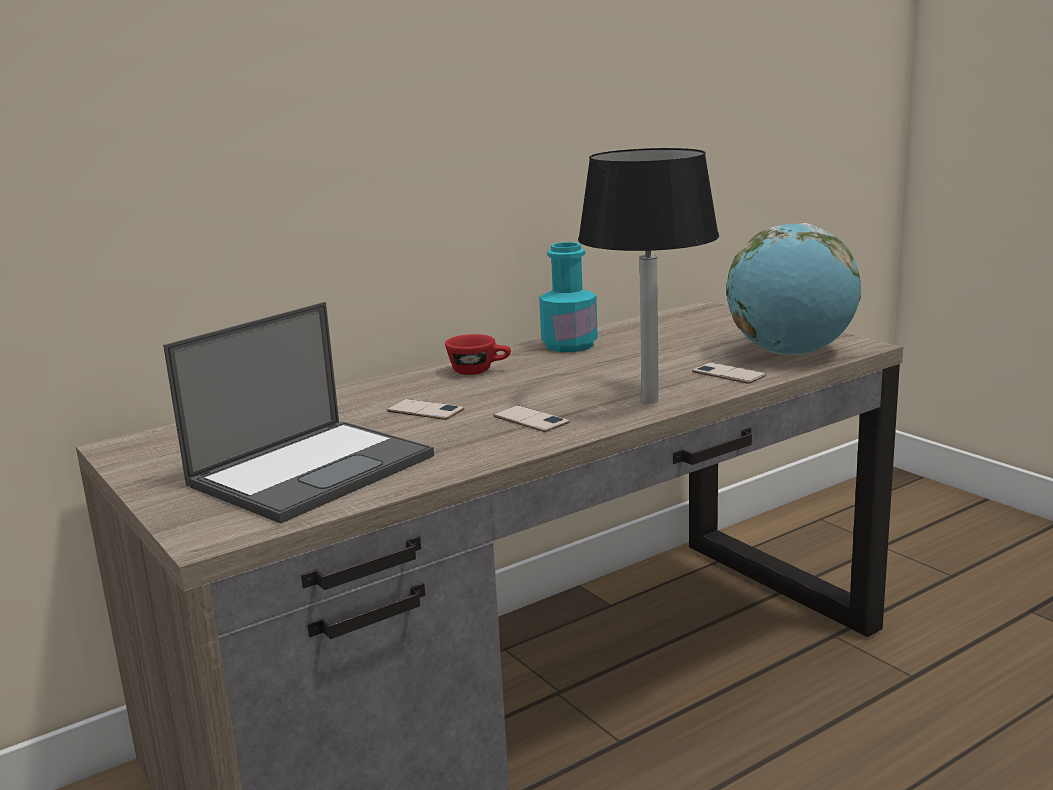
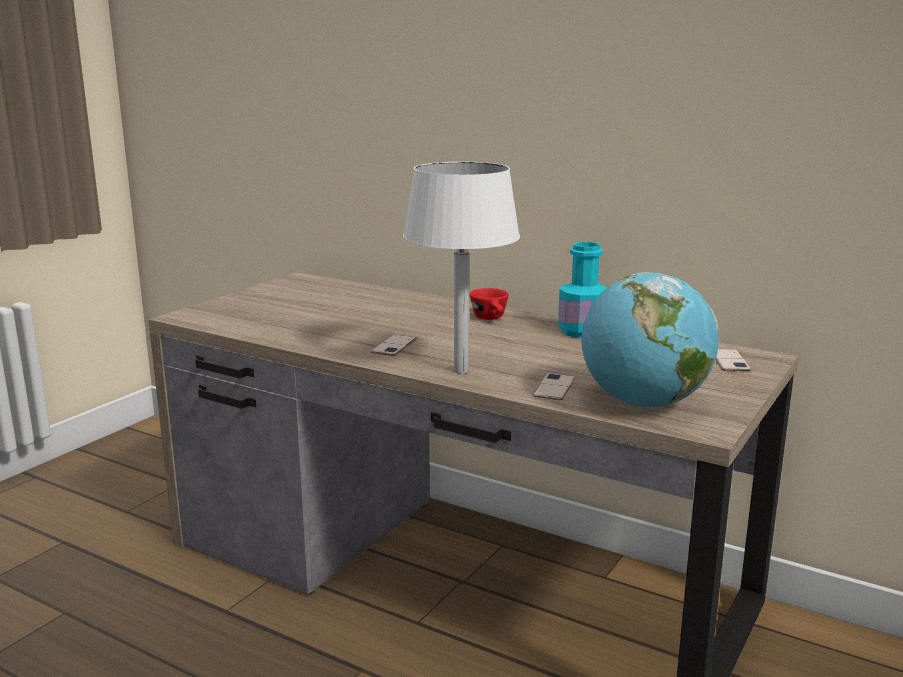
camera: 65 degrees right, 0 degrees up
(313, 469) = (280, 316): laptop -> none
(425, 410) = (395, 320): phone -> phone (730, 361)
(649, 400) = (461, 371): black table lamp -> white table lamp

